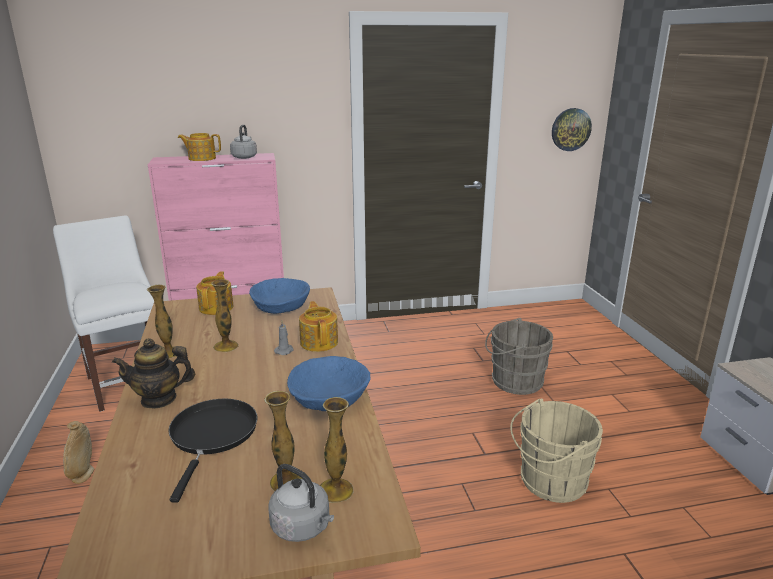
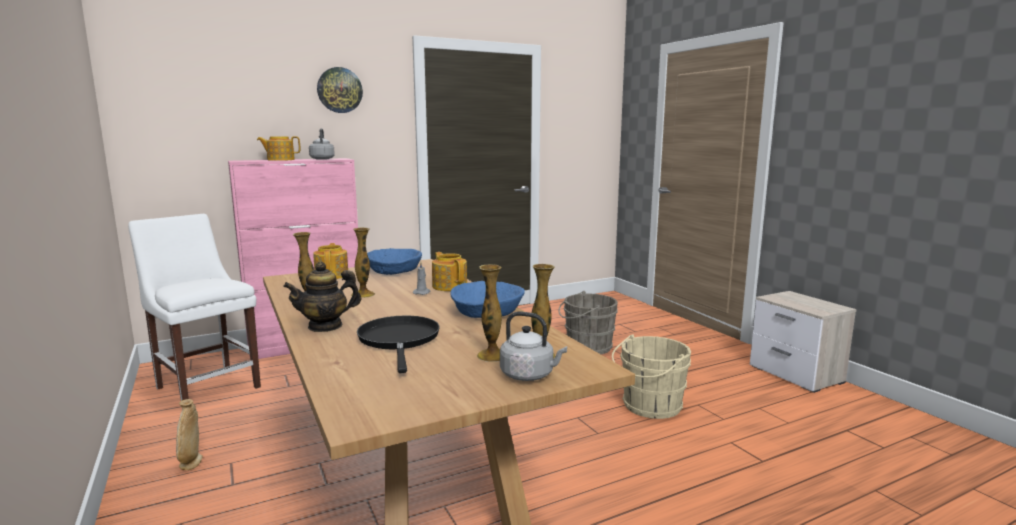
camera: 15 degrees left, 10 degrees down
(570, 129) = (594, 143): wall clock -> wall clock (339, 90)

